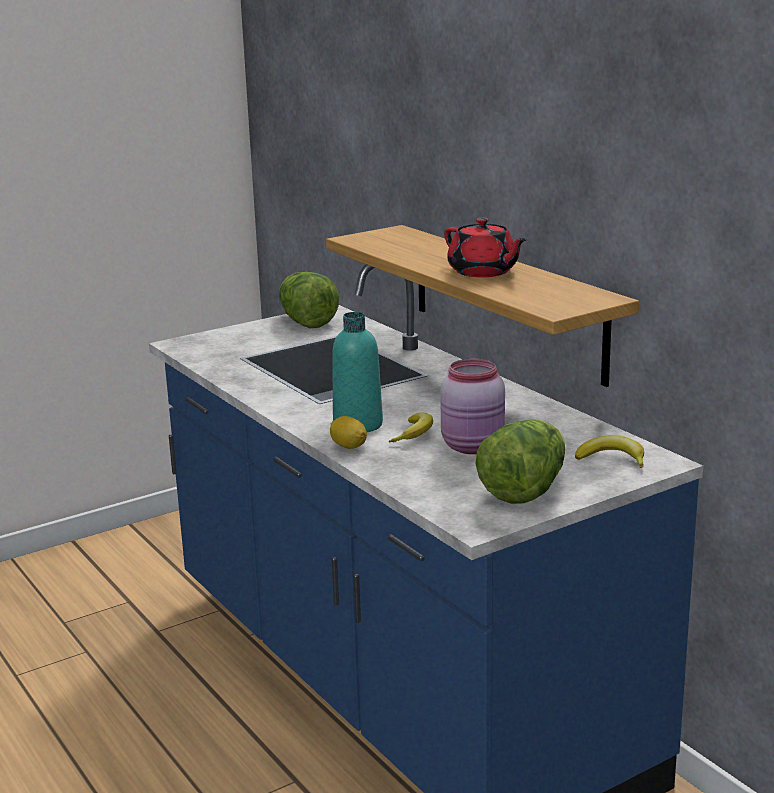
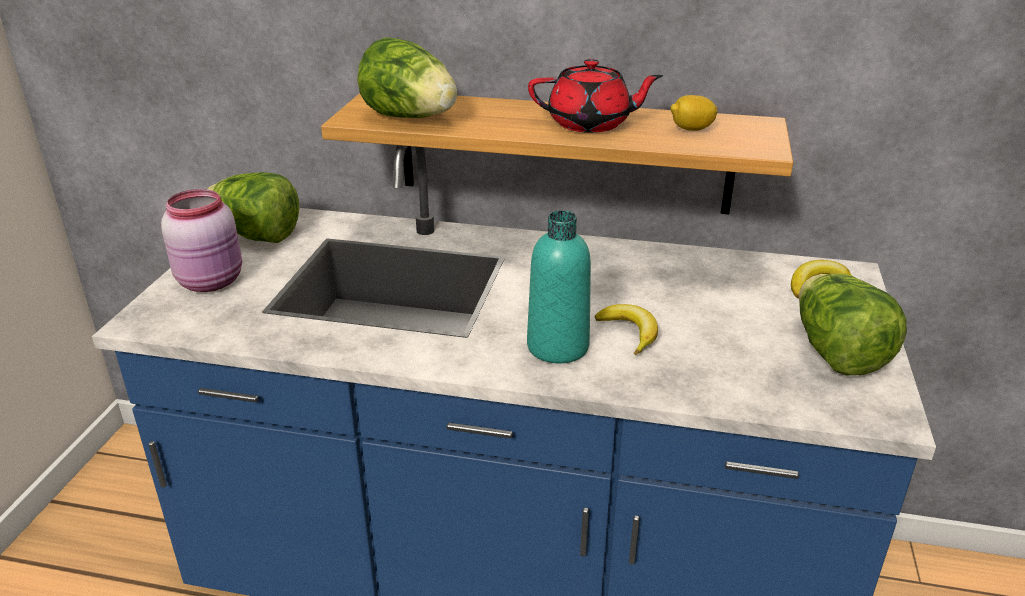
camera: 45 degrees left, 10 degrees up
(348, 446) = (603, 380): lemon -> lemon (691, 129)
(383, 245) = (411, 118): none -> lettuce
(474, 446) = (704, 323): pink jar -> pink jar (212, 281)

